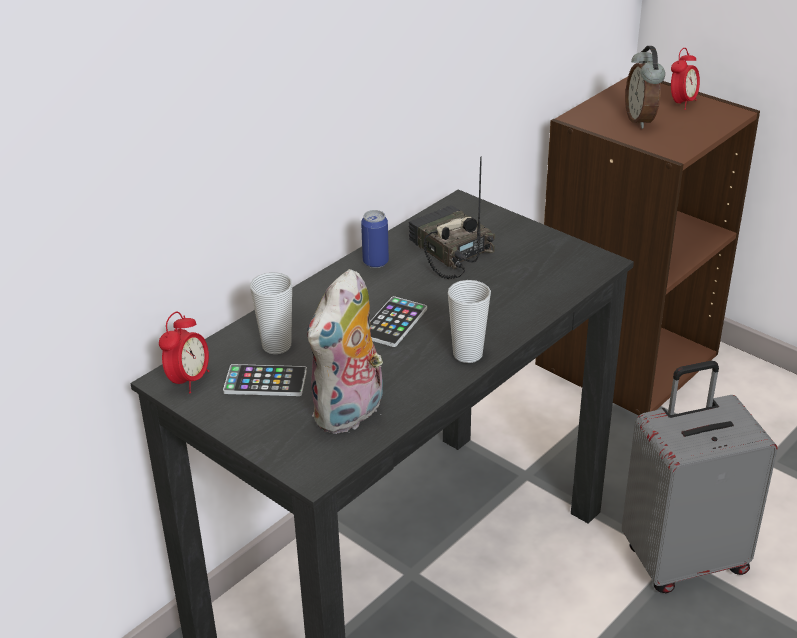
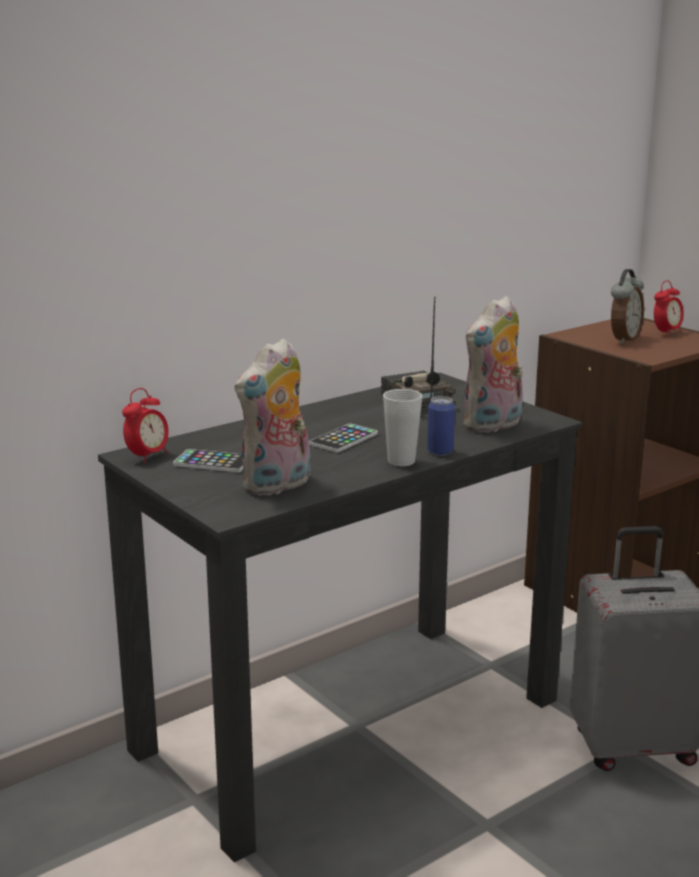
camera: 10 degrees right, 15 degrees down
(276, 346) = (233, 444): cup -> none
(375, 262) = (345, 405): can -> can (440, 452)
(544, 279) = (493, 425): none -> plush toy
(641, 120) = (623, 339): alarm clock -> alarm clock turned 150 degrees counterclockwise

